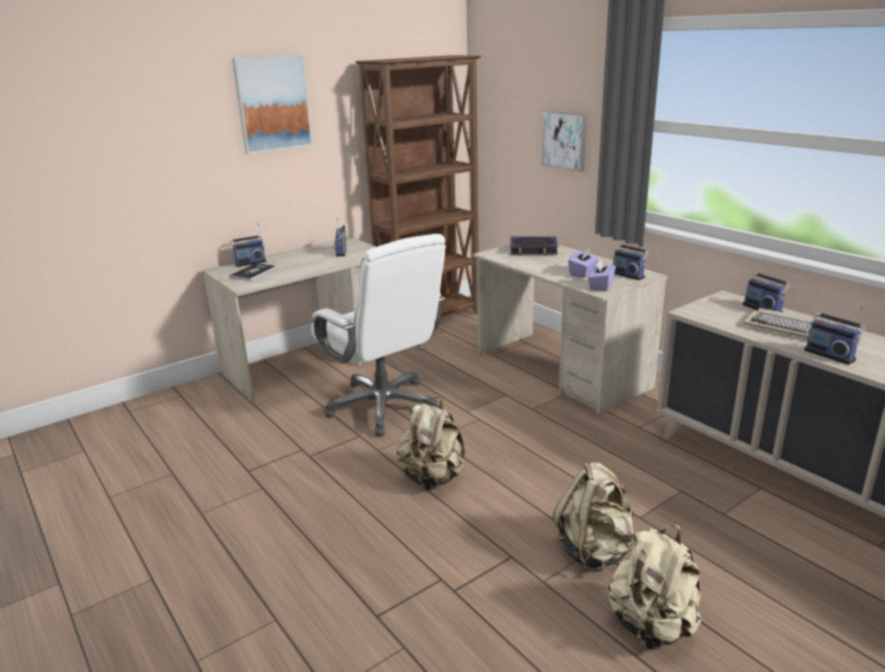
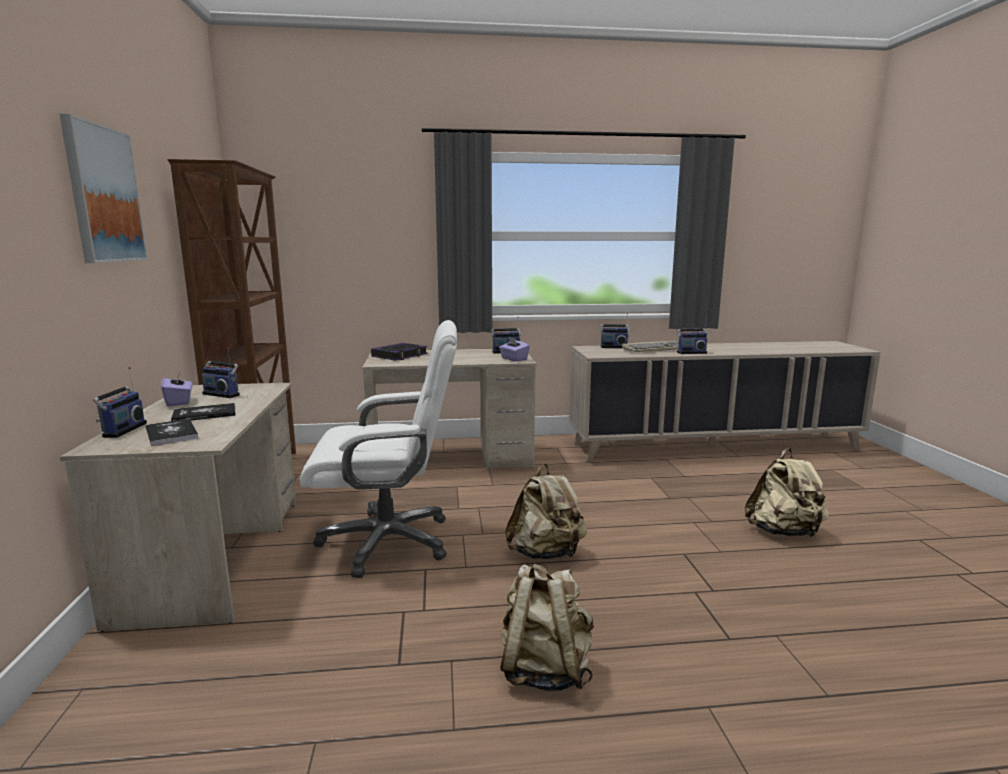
camera: 60 degrees left, 10 degrees down
(296, 265) = (204, 414): none -> book
(565, 140) = (382, 257): picture -> none
(583, 273) = (479, 357): purple tissue box -> purple tissue box (179, 402)
(595, 550) = (696, 523): beige backpack -> beige backpack (544, 670)

